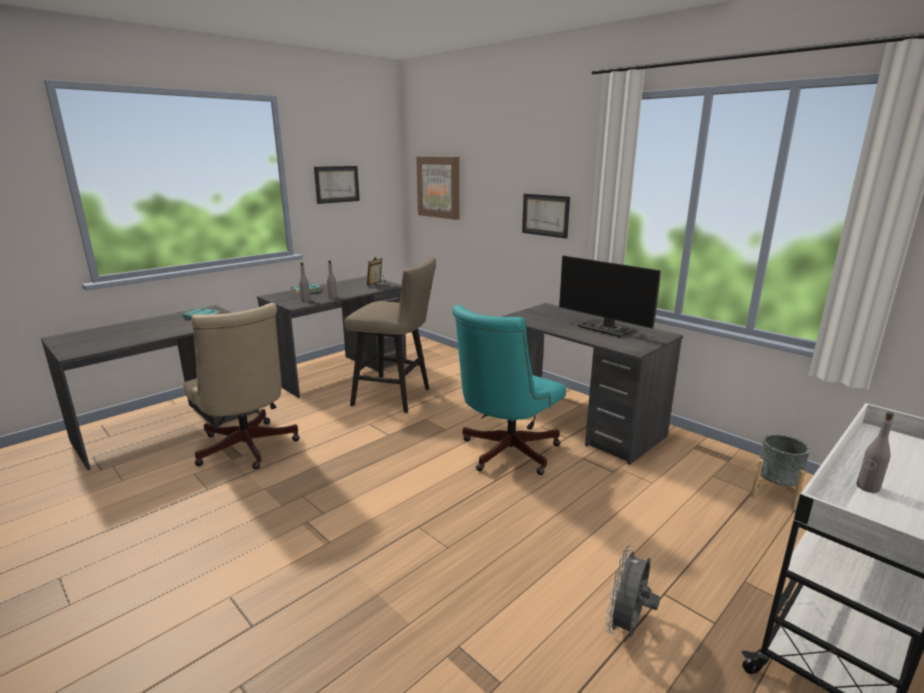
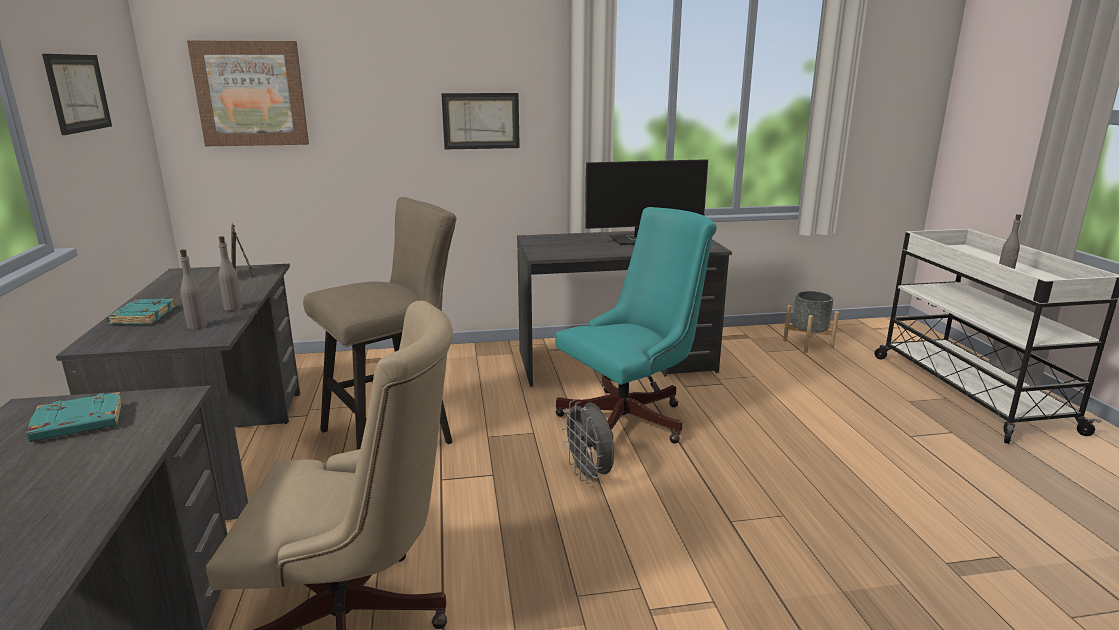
camera: 55 degrees left, 0 degrees up
(505, 453) = (631, 418): turquoise office chair -> turquoise office chair turned 105 degrees counterclockwise
(627, 627) = (945, 467): grey fan -> grey fan (589, 475)

